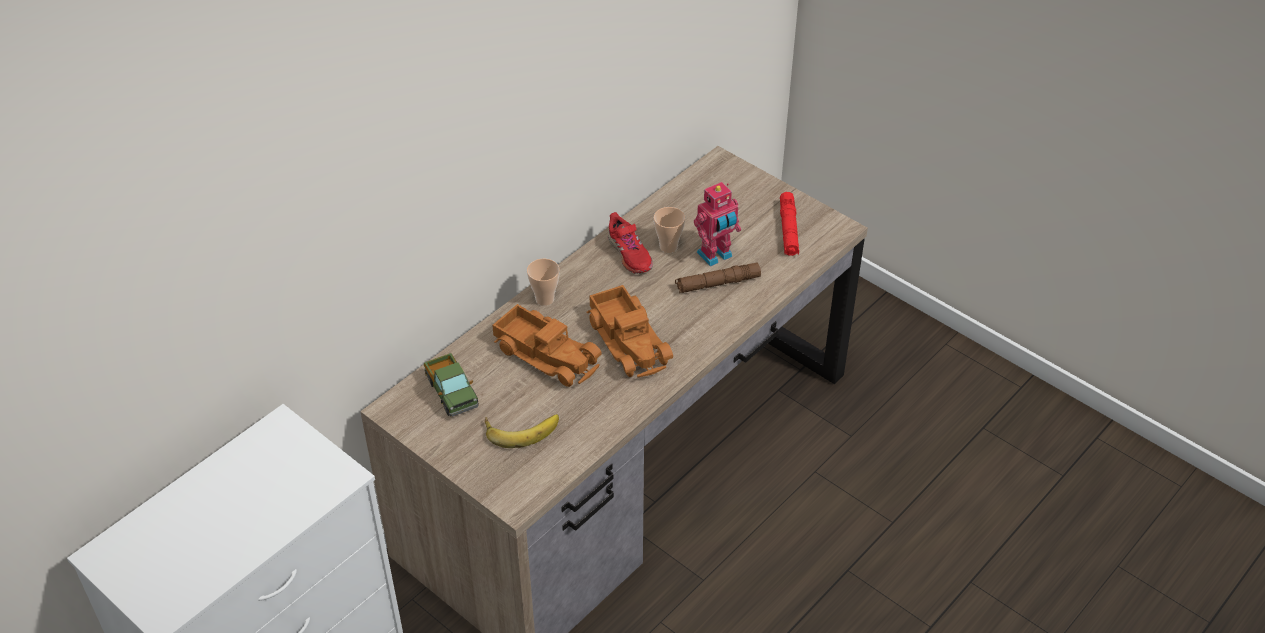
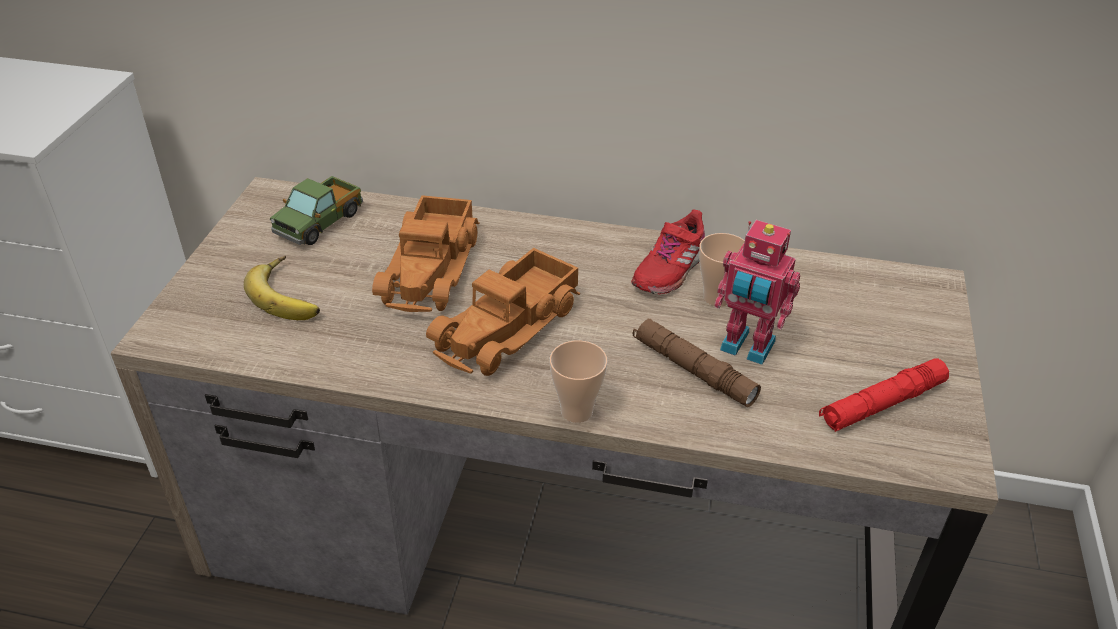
camera: 60 degrees right, 5 degrees down
(544, 299) = (525, 233): cup -> cup (576, 411)

